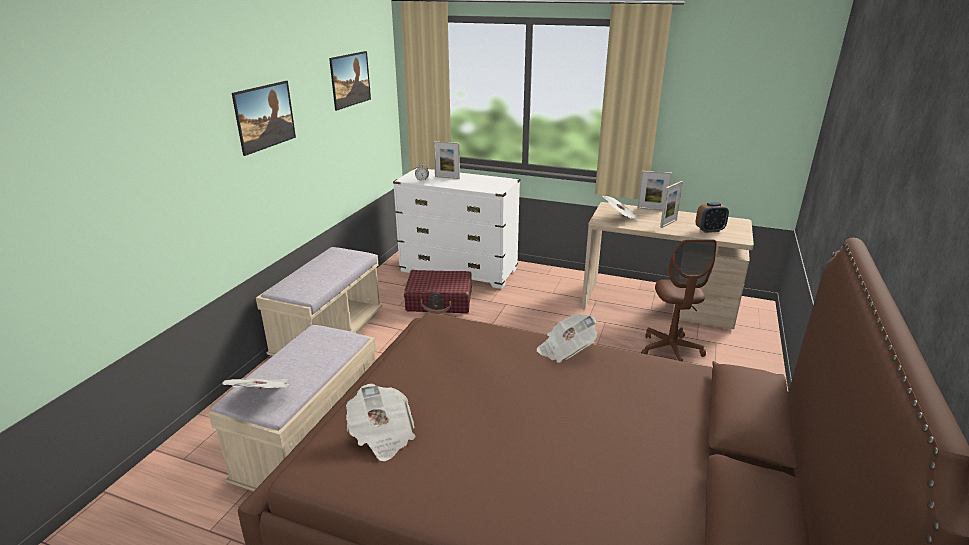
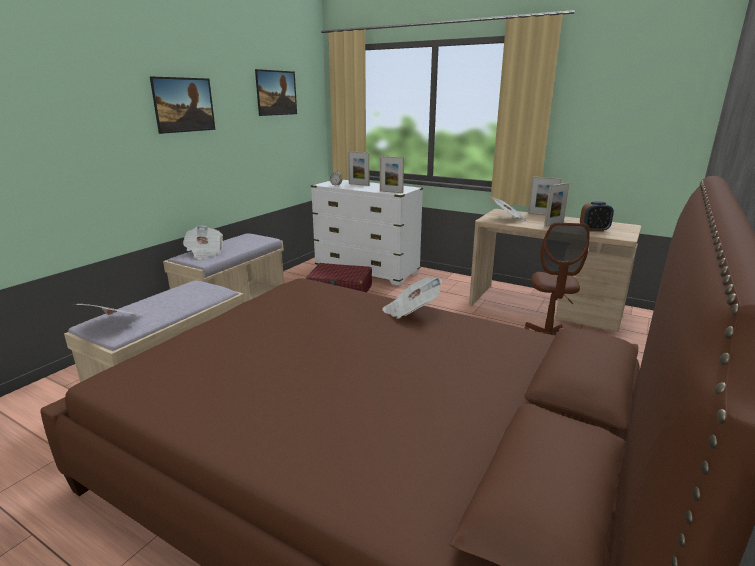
camera: 10 degrees right, 5 degrees down
(382, 436) = (194, 359): newspaper -> newspaper (204, 253)
(490, 189) = (391, 192): none -> picture frame

